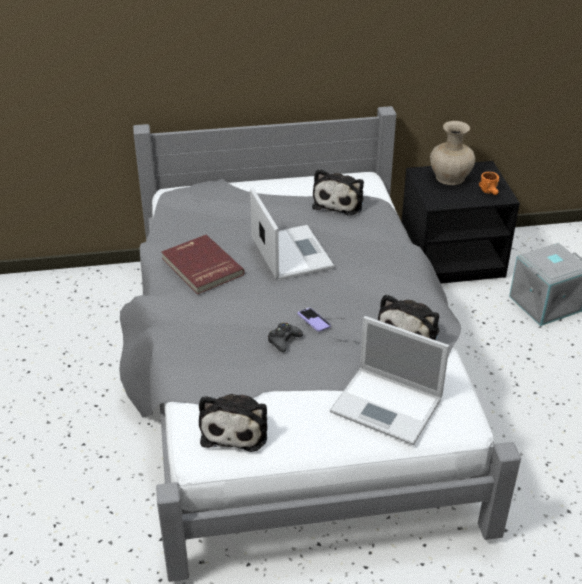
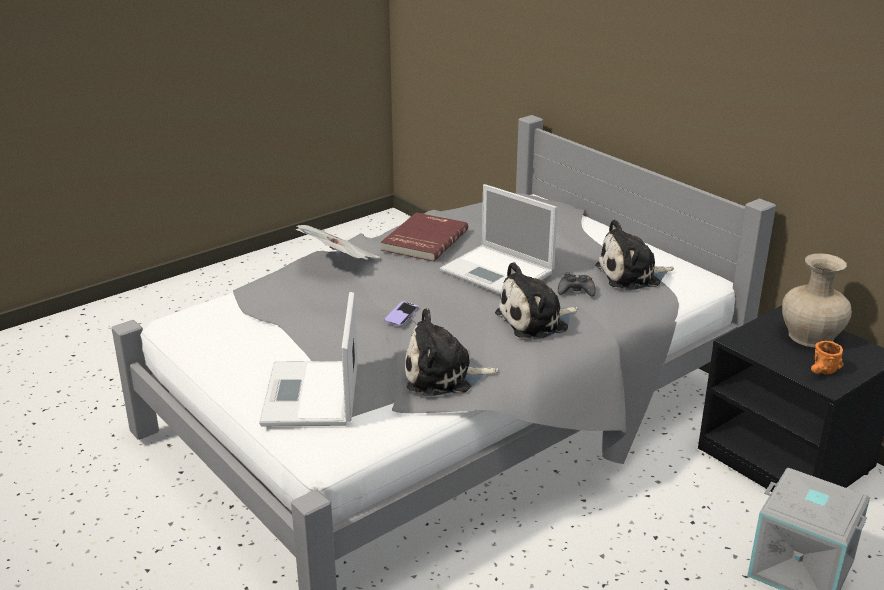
camera: 60 degrees right, 10 degrees down
(195, 323) = (339, 262): none -> newspaper
(235, 427) = (219, 327): plush toy -> plush toy (536, 321)
(284, 340) = (355, 309): black game controller -> black game controller (576, 291)
(290, 252) = (498, 272): laptop -> laptop turned 90 degrees clockwise

